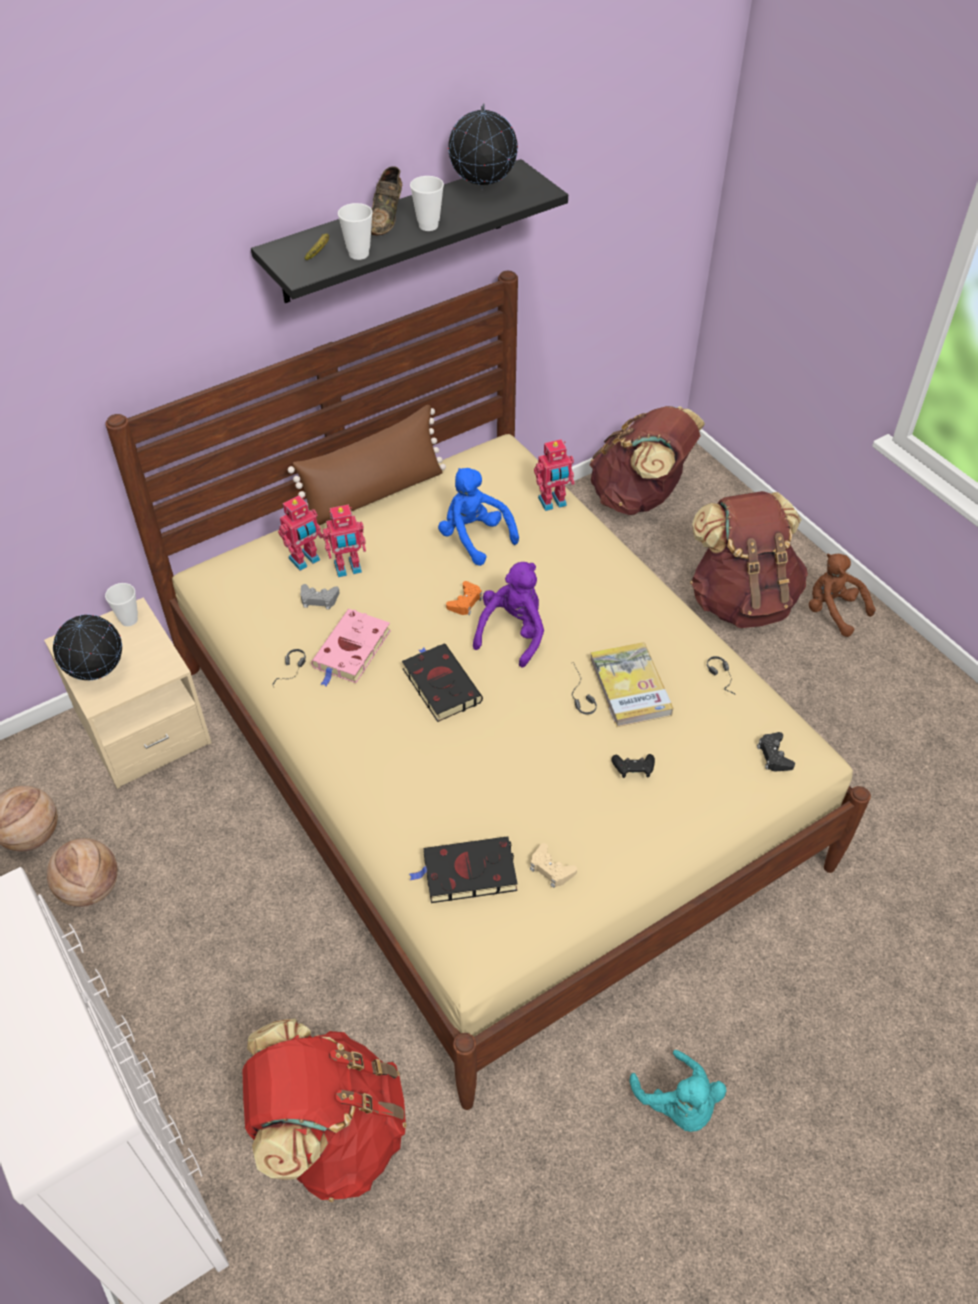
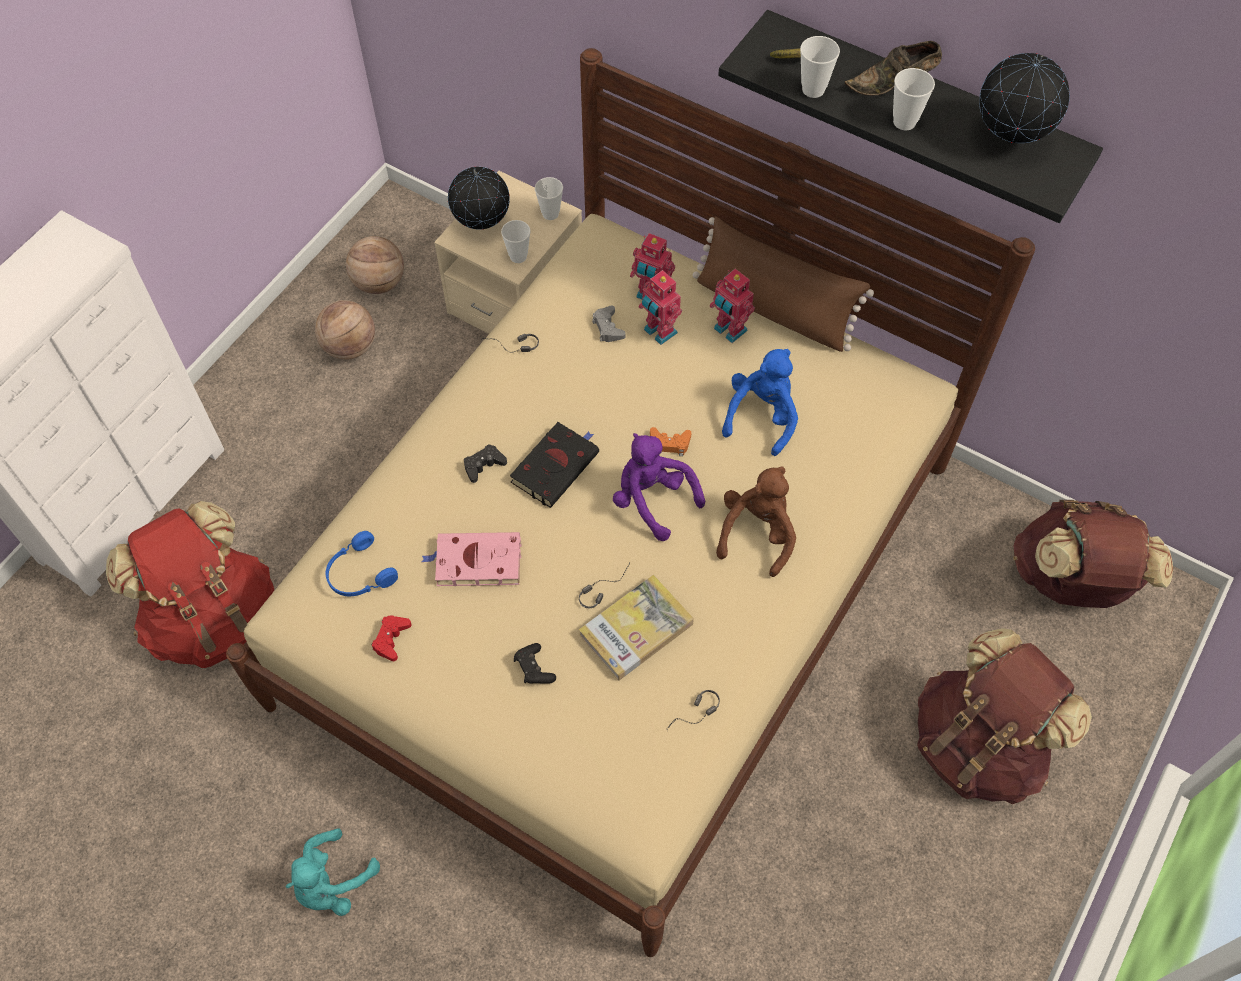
camera: 65 degrees right, 10 degrees up
(158, 660) = (518, 256): none -> cup
(351, 651) = (559, 380): pink book -> pink book (476, 562)
(467, 873) = (359, 574): black book -> blue headphones
(513, 632) = (652, 500): purple plush toy -> purple plush toy turned 135 degrees counterclockwise
(551, 869) = (391, 639): beige game controller -> red game controller
(553, 503) = (858, 465): toy robot -> toy robot (729, 330)
(774, 755) = (617, 796): black game controller -> black game controller (483, 465)
(833, 611) = (1025, 854): brown plush toy -> brown plush toy (757, 533)

